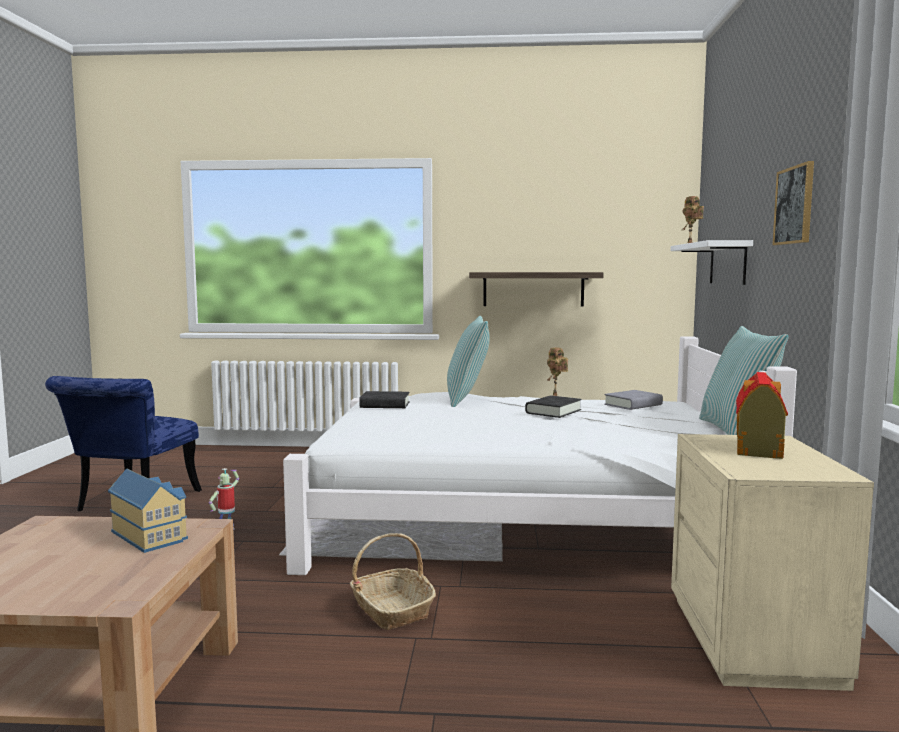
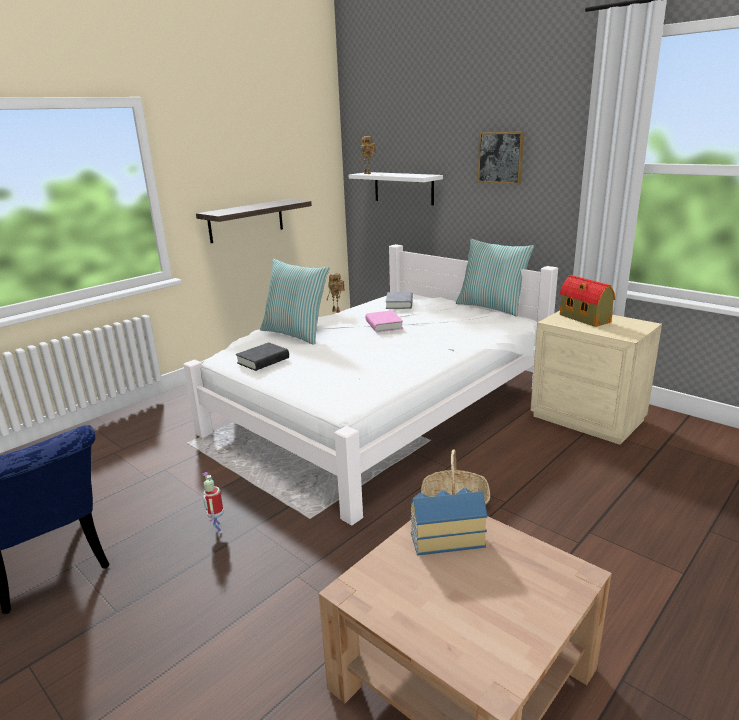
camera: 50 degrees left, 15 degrees up
(553, 411) = (384, 325): black book -> pink book

